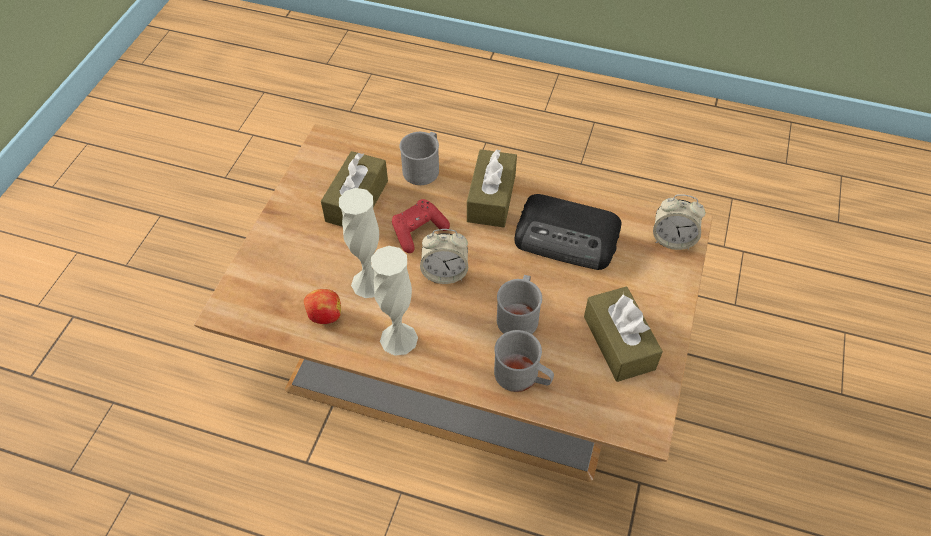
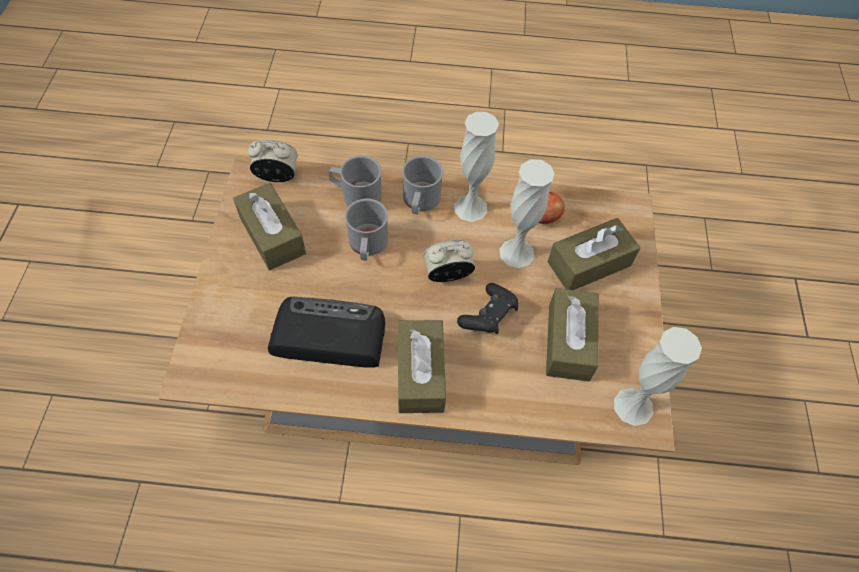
camera: 165 degrees right, 5 degrees up
(303, 261) = (589, 264): none -> brown tissue box
(329, 151) = (633, 406): none -> white vase
(418, 231) = (488, 316): red game controller -> black game controller
(423, 167) = (511, 403): grey mug -> grey mug (420, 202)
(672, 239) = (209, 355): alarm clock -> alarm clock (277, 176)

